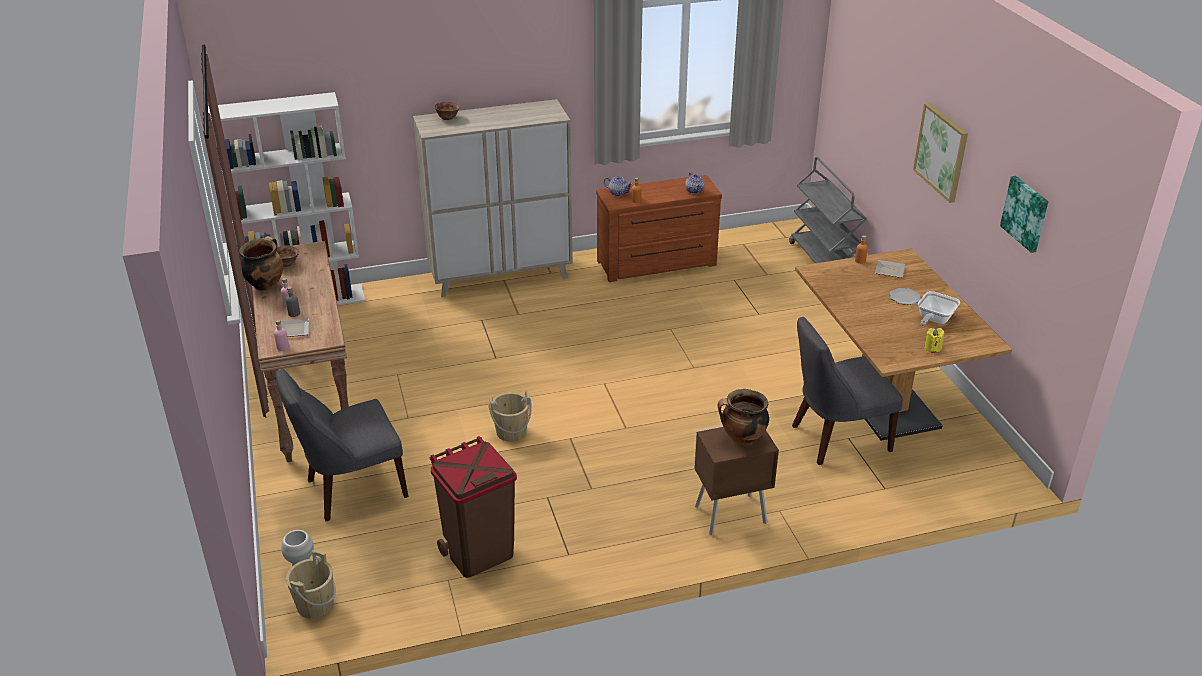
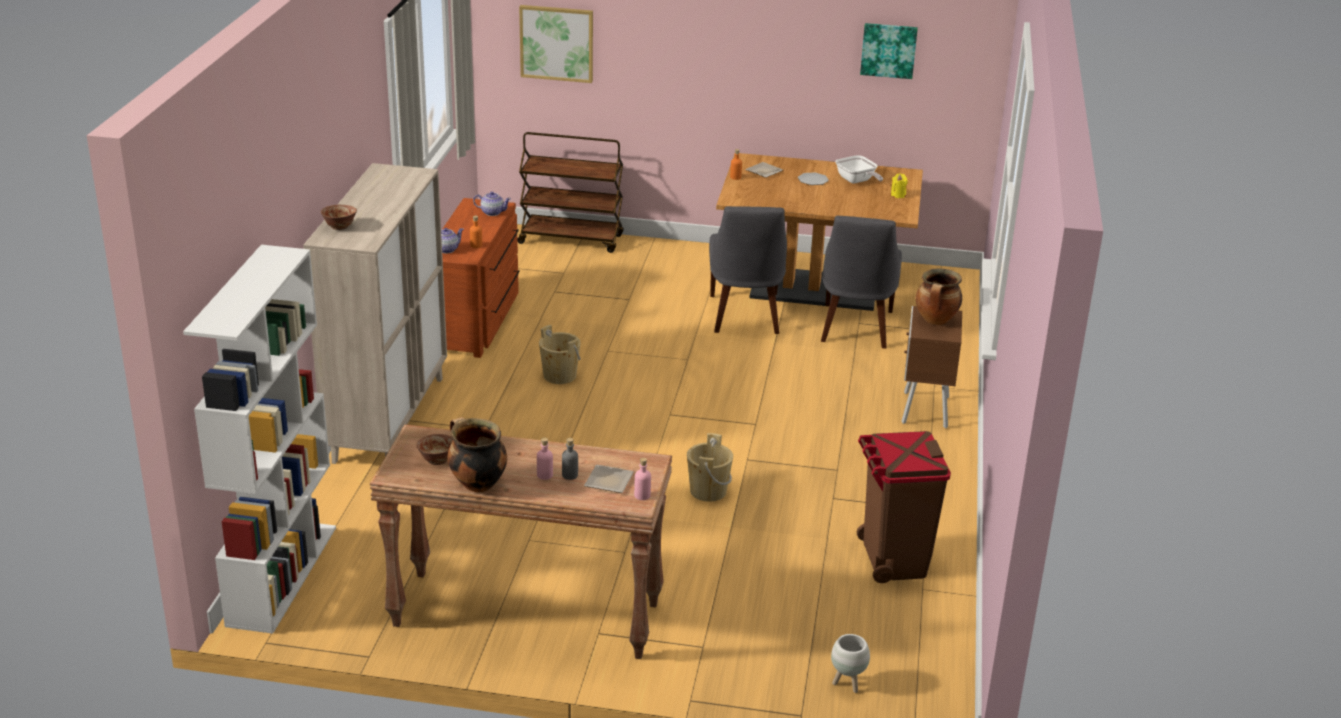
camera: 65 degrees left, 5 degrees down
(315, 605) = (913, 685): beige bucket -> beige bucket (560, 376)
(352, 489) = (730, 620): grey chair -> grey chair (744, 316)
(823, 261) = (571, 239): grey cart -> brown cart
(941, 152) = (740, 45): picture -> picture (556, 43)

